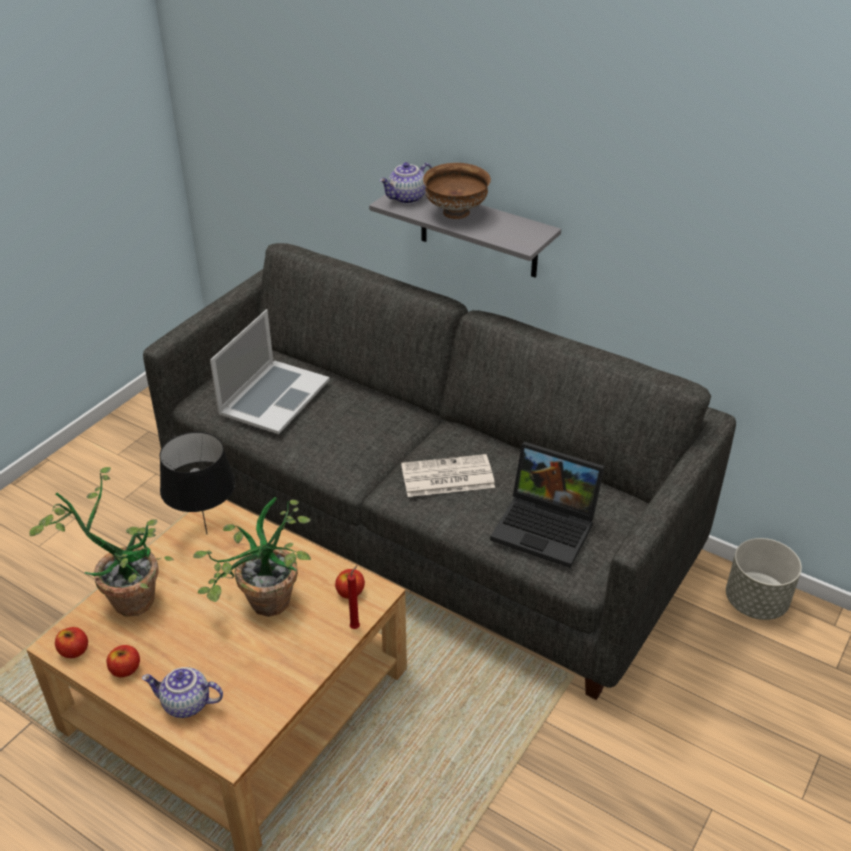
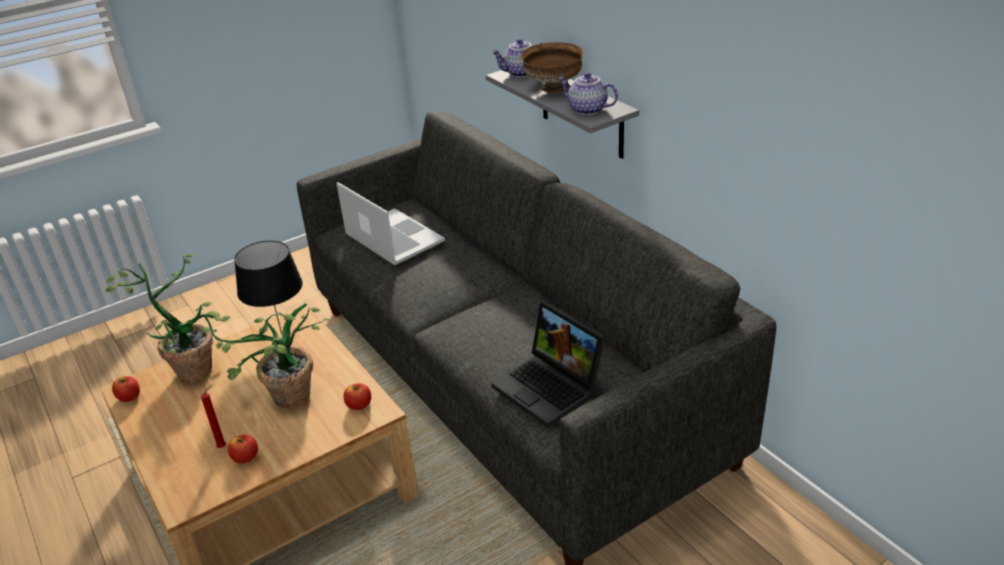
camera: 25 degrees right, 5 degrees down
(125, 669) = (153, 420): apple -> apple (245, 457)
(185, 704) = (176, 458): teapot -> teapot (586, 110)
(274, 396) = (393, 237): laptop -> laptop turned 90 degrees counterclockwise
(356, 626) = (344, 434): red candle -> red candle (223, 447)
(446, 477) = (489, 327): newspaper -> none
(756, 602) = (791, 528): grey planter -> none

